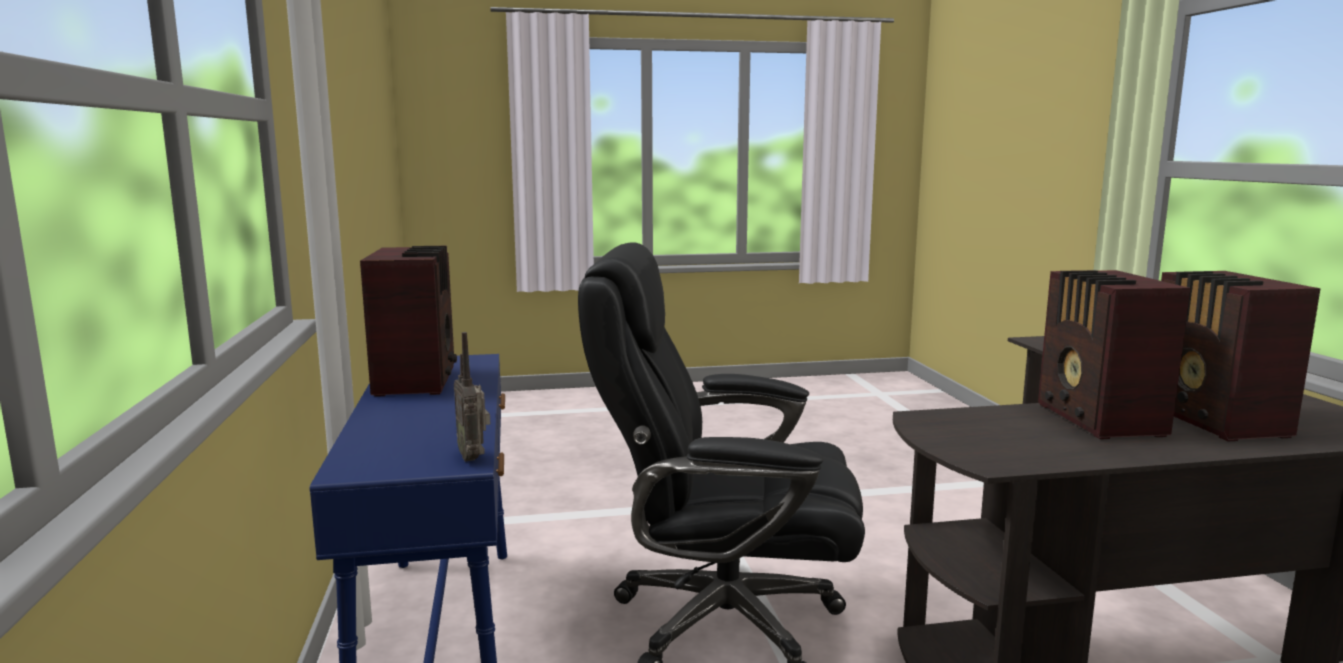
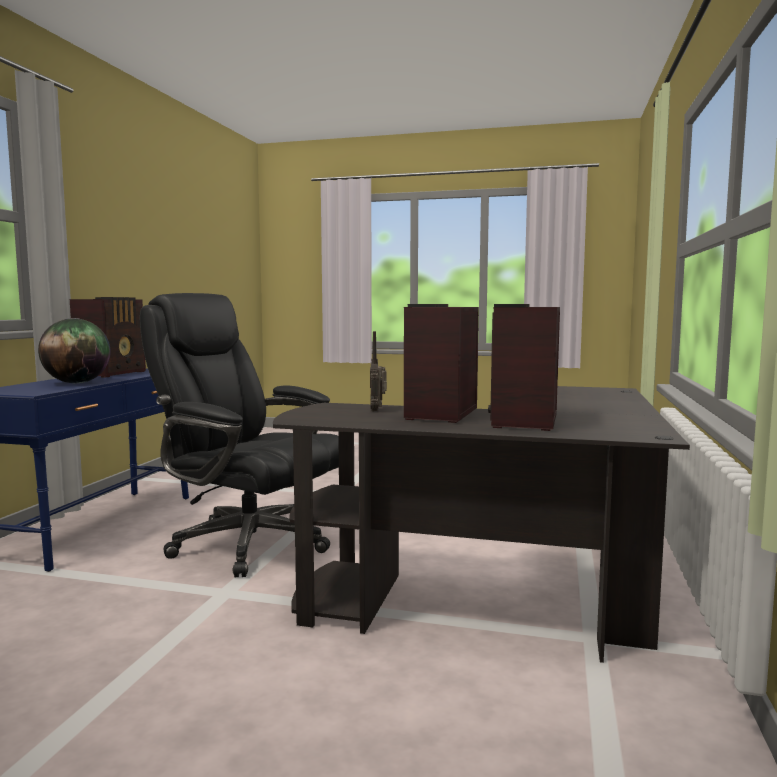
camera: 25 degrees right, 5 degrees down
(444, 419) = (77, 383): none -> globe
(474, 457) = (43, 392): radio -> radio (378, 410)

